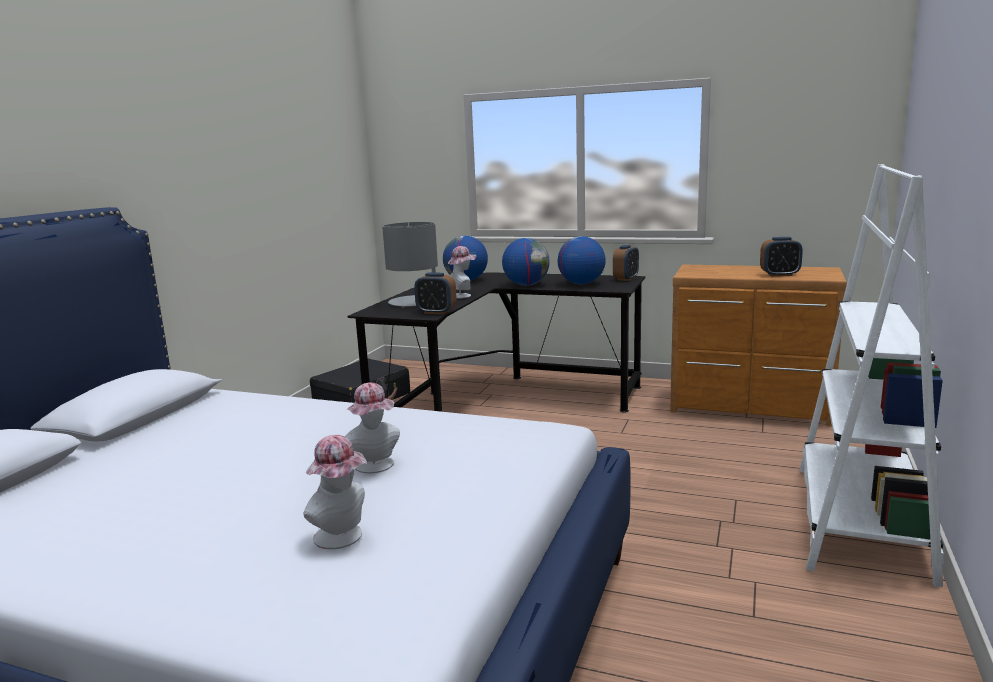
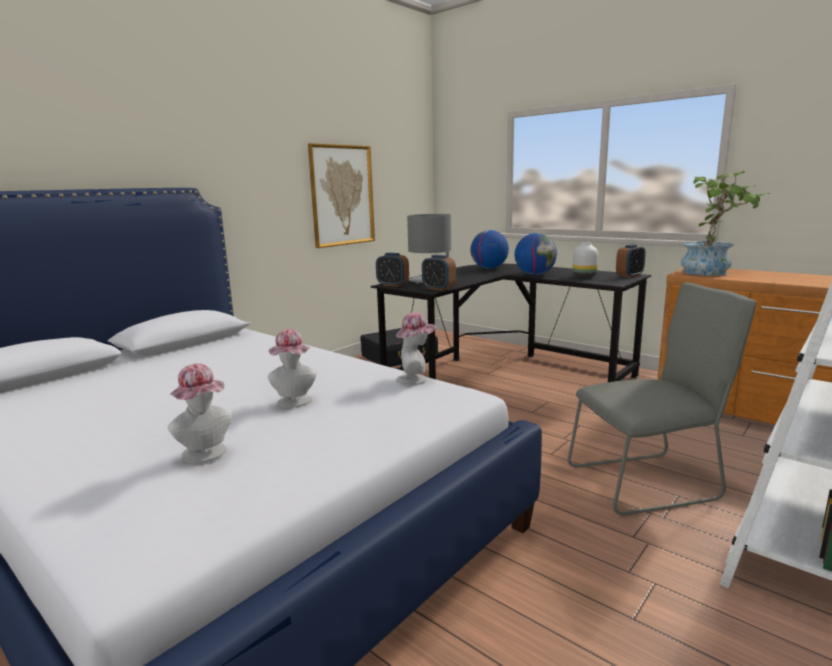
camera: 20 degrees right, 0 degrees up
(275, 201) = (342, 195): none -> picture
(463, 295) = (473, 278): hat -> hat (415, 379)
(581, 284) = (584, 277): globe -> white vase
(704, 492) = (648, 482): none -> grey chair
(711, 271) = (712, 272): none -> potted plant
(779, 275) = (783, 280): alarm clock -> alarm clock (392, 285)

